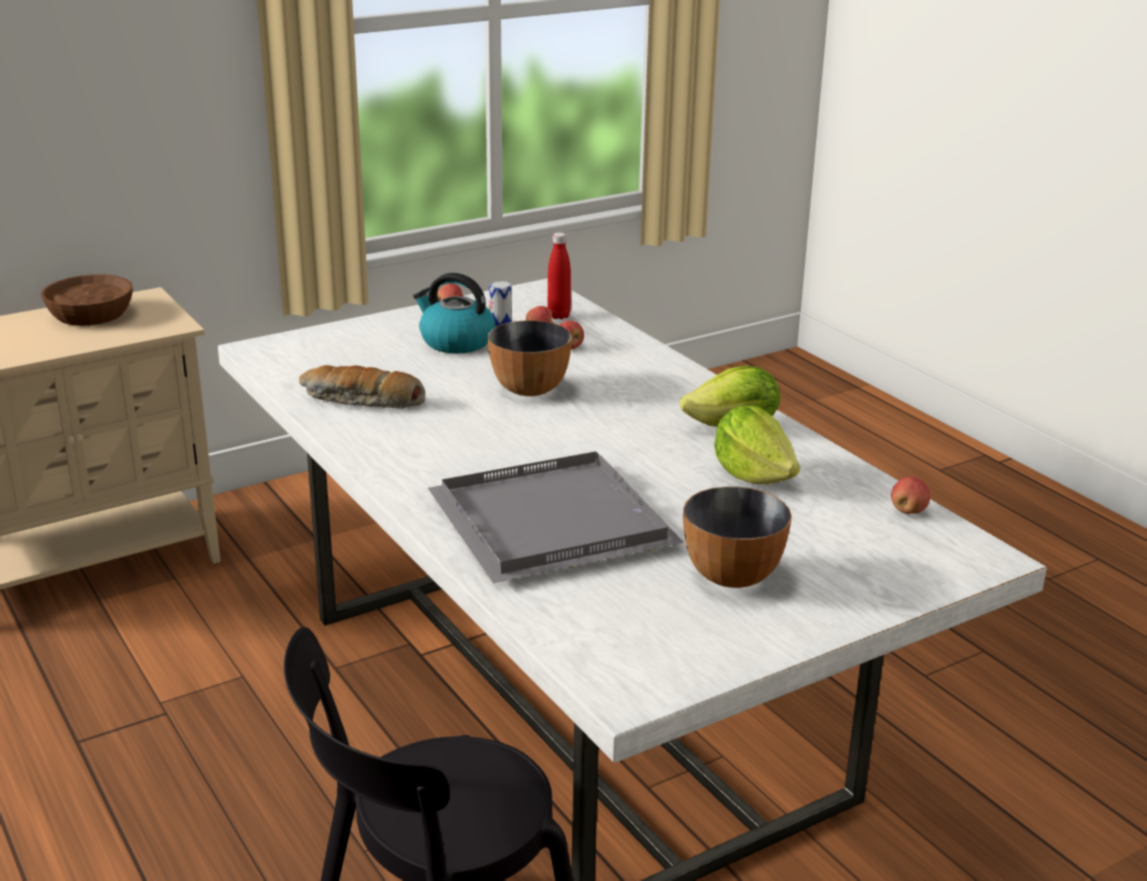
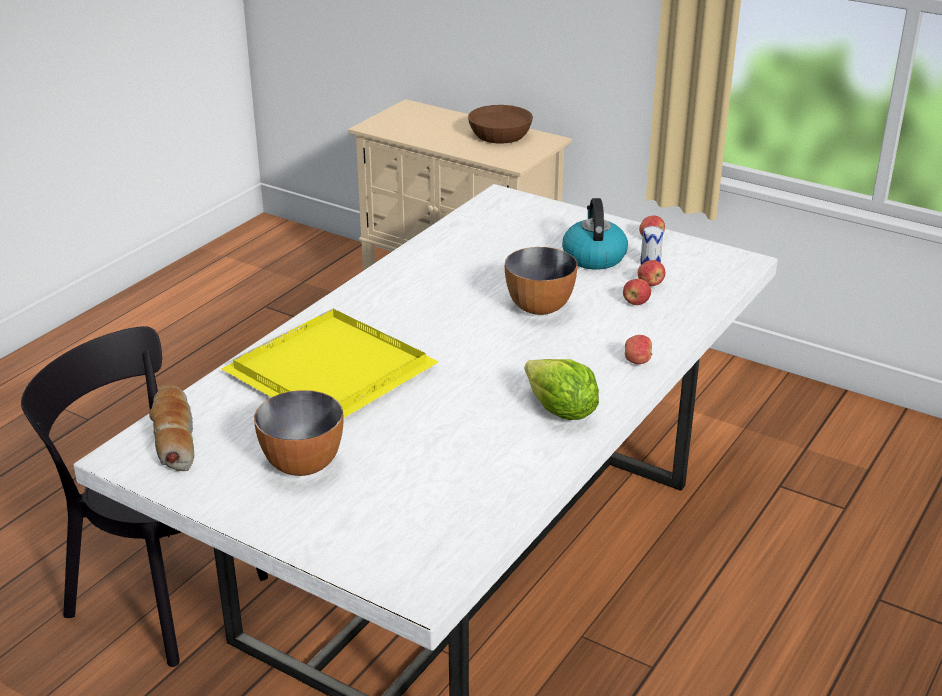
camera: 65 degrees right, 5 degrees up
(362, 401) = (454, 254): bread -> bread (173, 437)
(556, 523) = (330, 374): grey tray -> yellow tray
(558, 316) = (696, 282): red bottle -> none
(753, 475) = (479, 439): lettuce -> none
(908, 511) = (477, 532): apple -> apple (637, 361)

